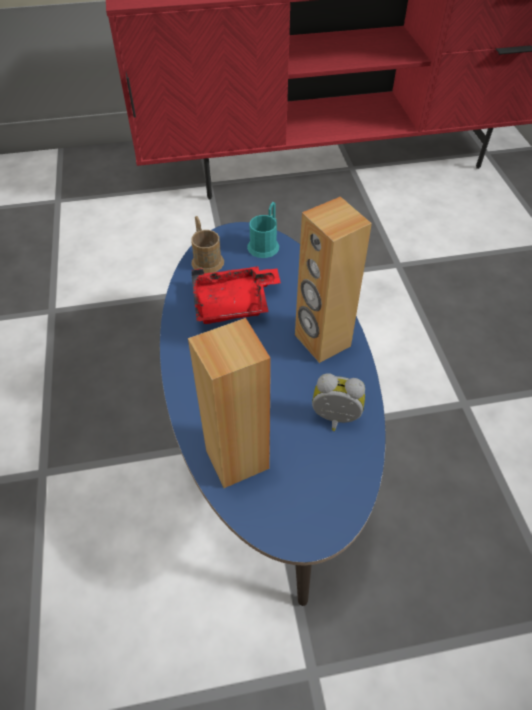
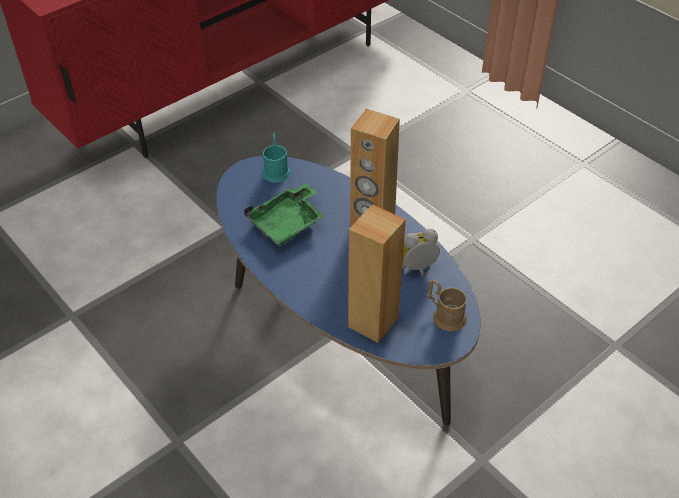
camera: 30 degrees left, 5 degrees down
(206, 259) = (237, 199): brown mug -> brown mug (445, 315)
(234, 303) = (287, 223): red tray -> green tray

